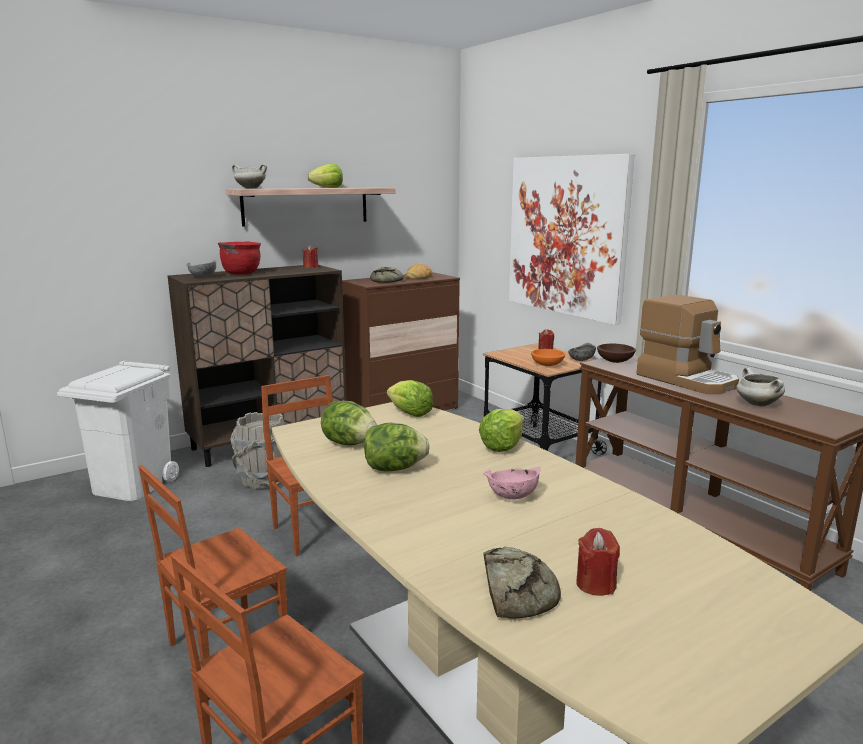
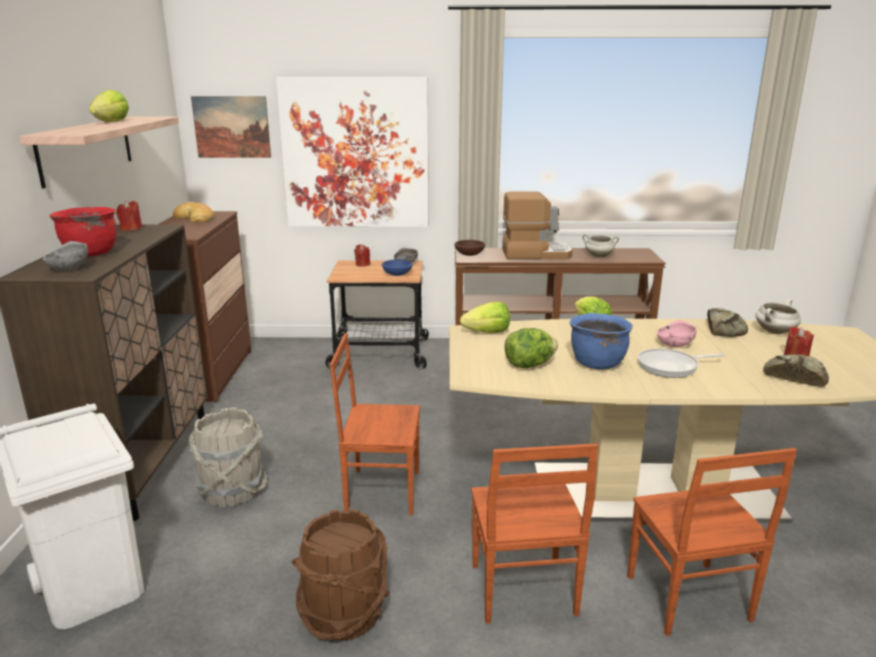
camera: 55 degrees left, 5 degrees up
(149, 575) = (344, 614): none -> brown bucket
(250, 188) = (63, 132): white cooking pot -> white cooking pot (775, 332)
(388, 281) = (187, 229): bread -> bread (723, 329)
(394, 468) = (597, 363): lettuce -> blue cooking pot
(436, 505) = (671, 367): none -> frying pan
(486, 204) = (231, 127): none -> picture
(547, 365) = (397, 274): orange bowl -> blue bowl

